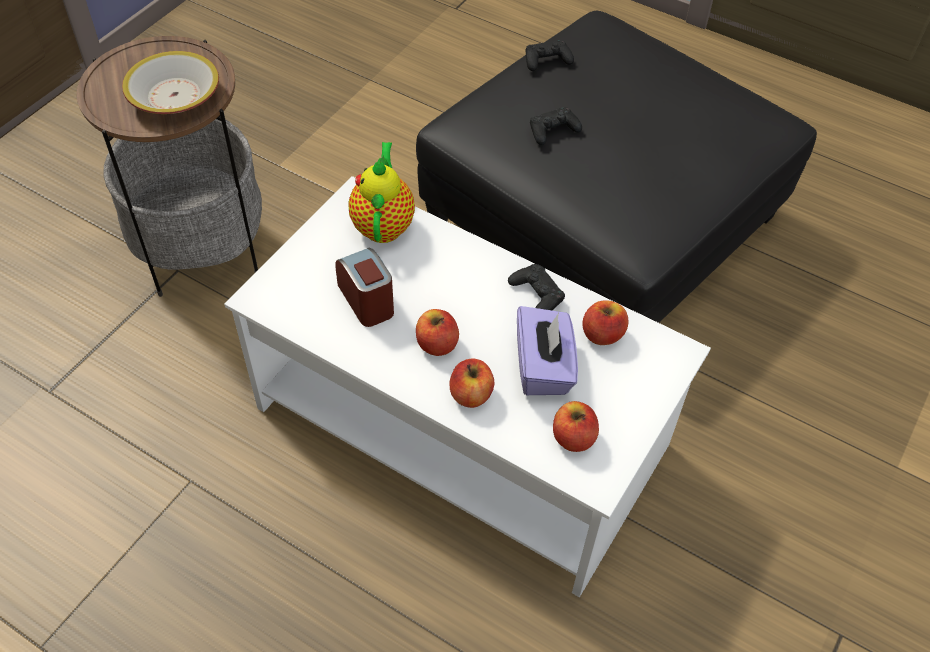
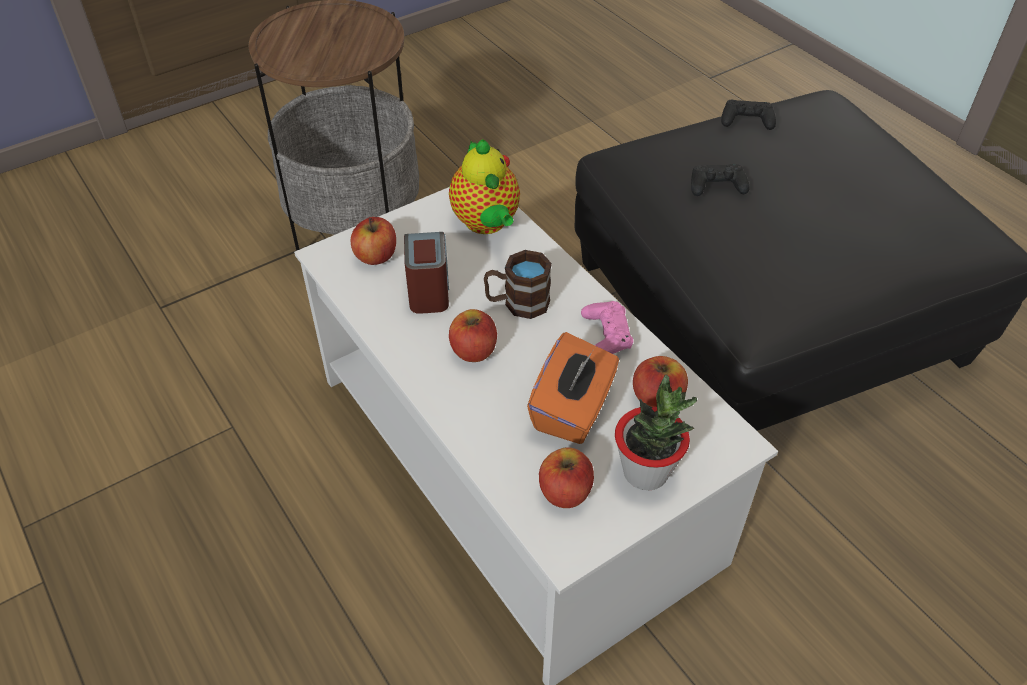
camera: 25 degrees right, 5 degrees down
(175, 96) = (336, 50): bowl -> none
(383, 224) = (486, 224): teapot -> teapot turned 135 degrees clockwise
(450, 290) = (517, 303): none -> brown mug
(471, 394) = (480, 411): apple -> apple (376, 256)
(536, 295) = (606, 335): black game controller -> pink game controller
(543, 367) = (573, 409): purple tissue box -> orange tissue box
(625, 399) = (646, 472): none -> potted plant

